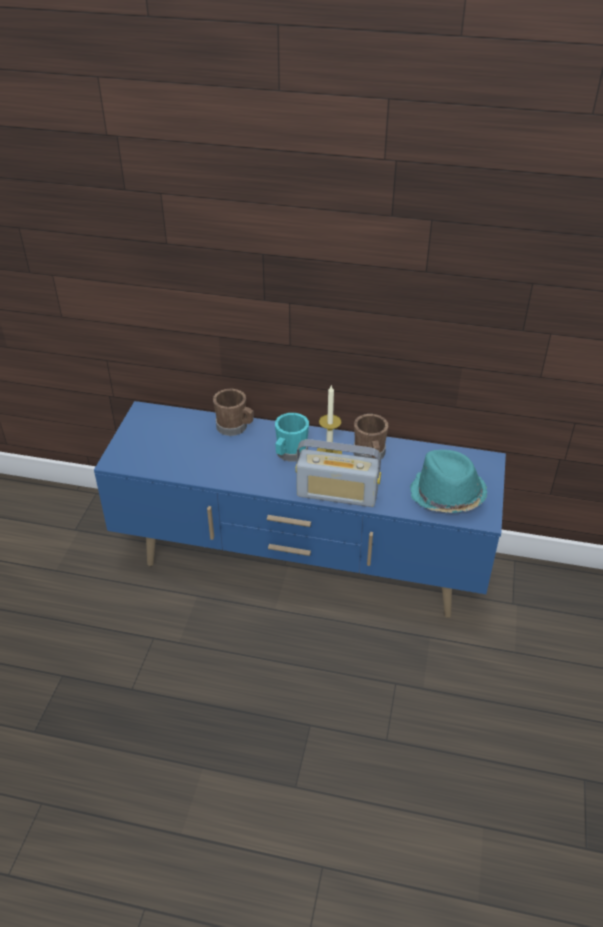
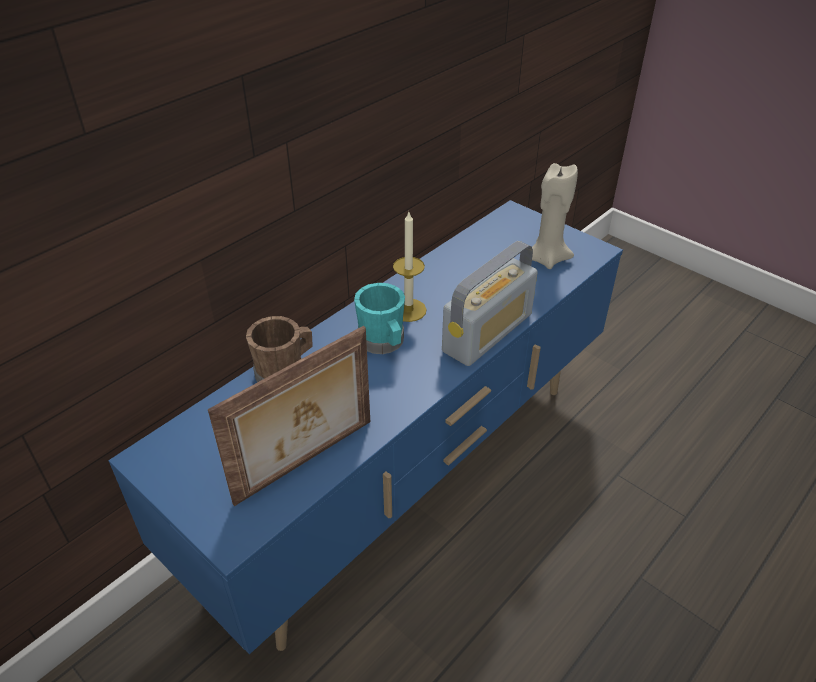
camera: 60 degrees left, 0 degrees up
(176, 464) = (306, 462): none -> picture frame
(370, 455) = (441, 282): brown mug -> none
(446, 495) = (546, 259): turquoise hat -> beige candle

